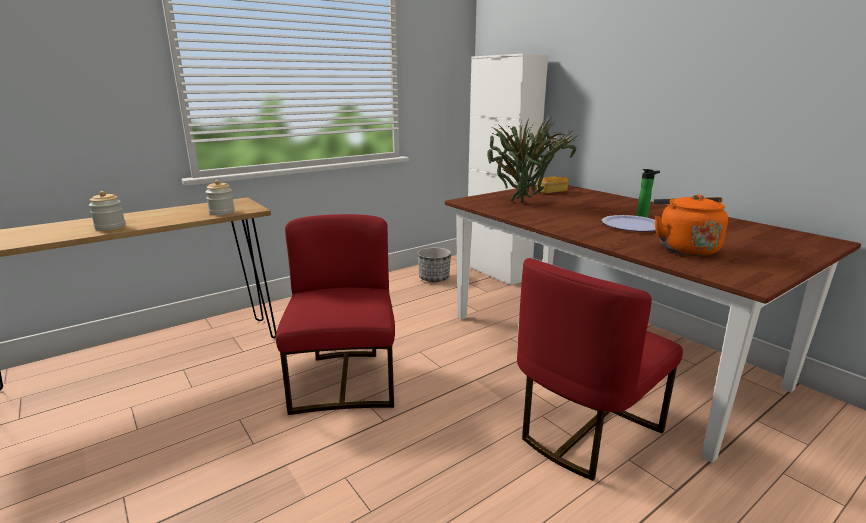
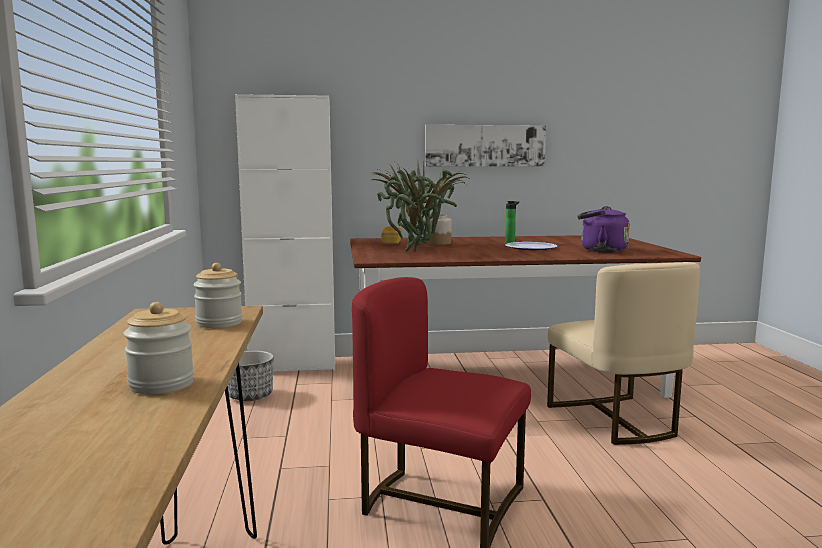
camera: 60 degrees left, 10 degrees down
(583, 200) = (438, 243): none -> jar
(584, 431) = (615, 420): red chair -> beige chair
(684, 248) = (600, 250): orange kettle -> purple kettle
(685, 101) = (485, 146): none -> picture

